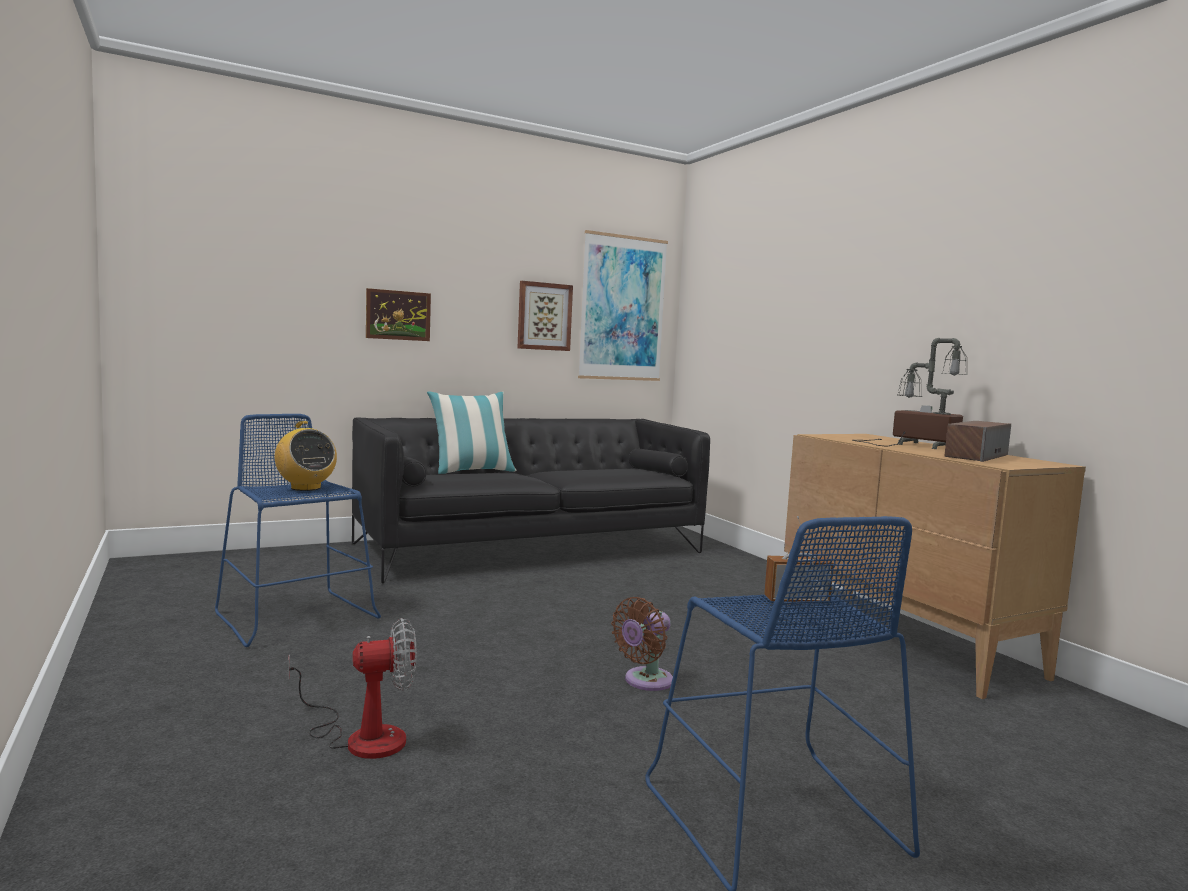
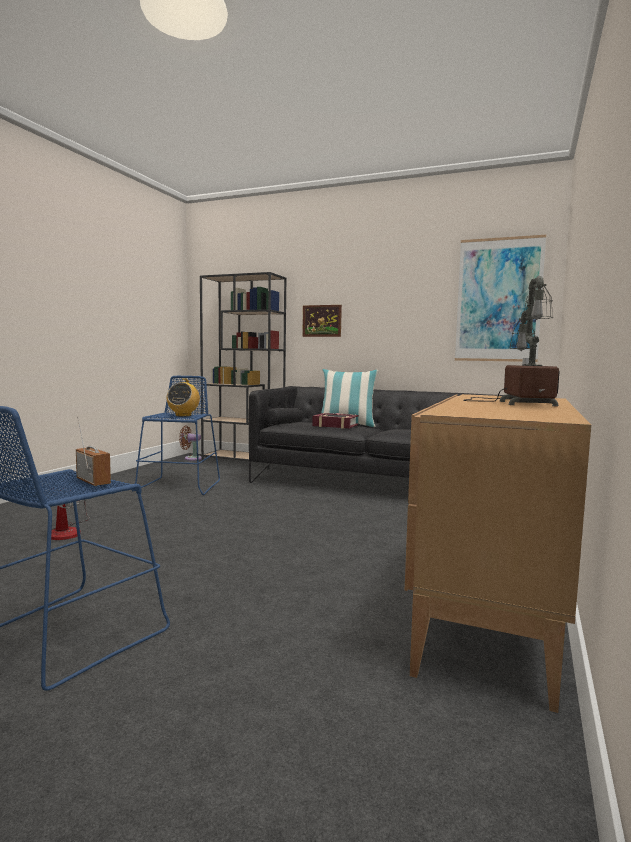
camera: 50 degrees right, 0 degrees up
(270, 555) = (243, 462): none -> bookcase
(495, 476) = (335, 425): none -> book
(544, 316) = (425, 313): picture -> none
(645, 681) = (220, 558): brown fan -> brown fan (191, 458)
(976, 456) = (507, 409): speaker -> none

